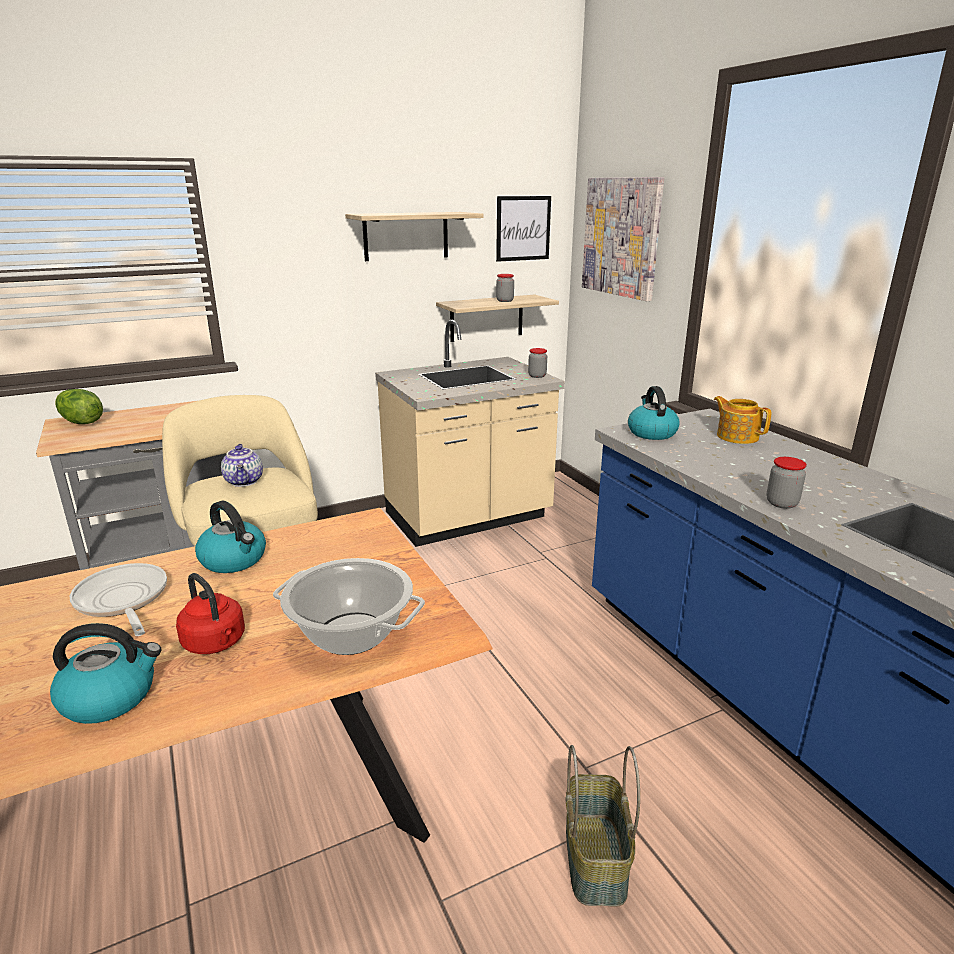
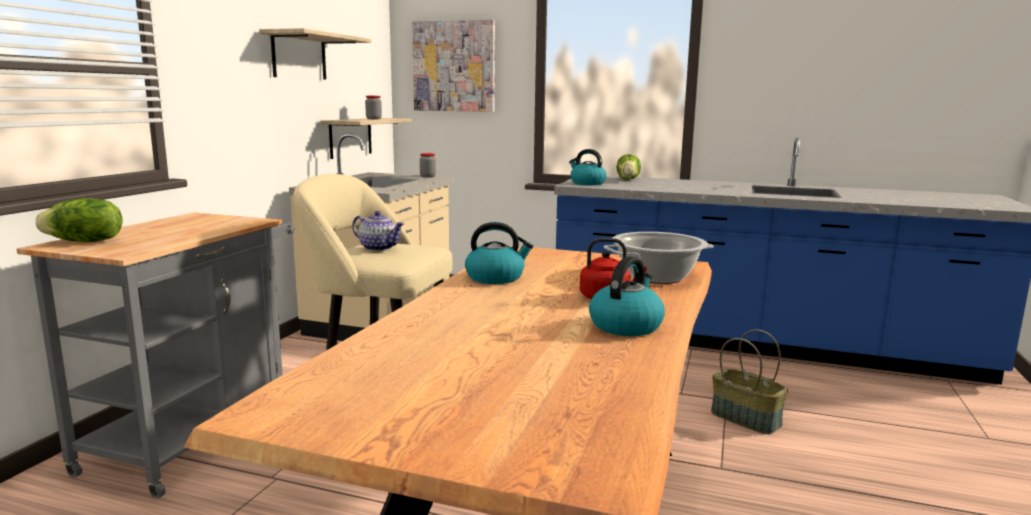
camera: 45 degrees left, 10 degrees down
(123, 601) = (489, 306): frying pan -> none
(523, 228) = (366, 59): picture -> none
(737, 436) = (628, 179): teapot -> lettuce
(781, 503) = (716, 191): jar -> none

